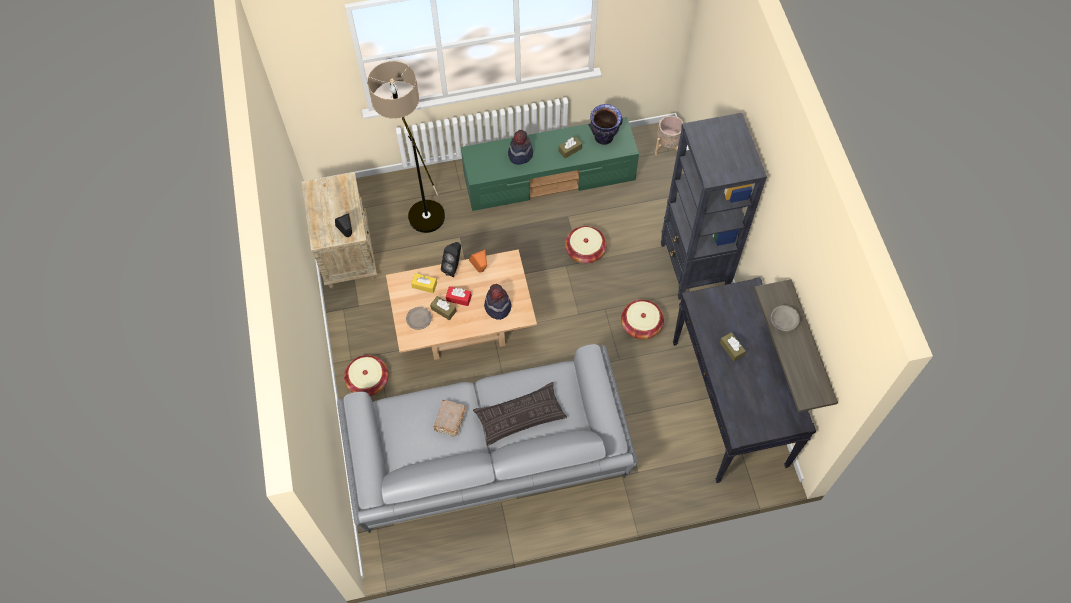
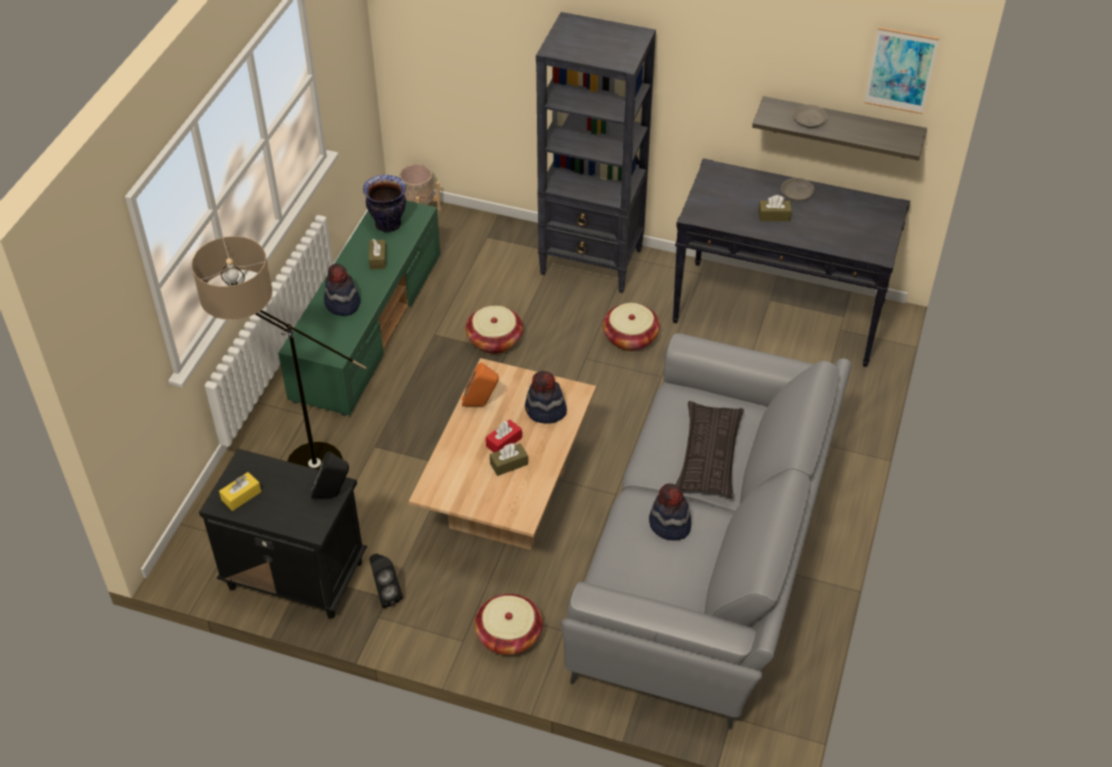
camera: 60 degrees left, 15 degrees down
(347, 252) = (294, 575): beige nightstand -> black nightstand
(419, 320) = (505, 494): grey bowl -> grey bowl (797, 194)
(424, 285) = (457, 467): yellow tissue box -> yellow tissue box (241, 496)
(450, 420) = (669, 525): brown book -> hat
(454, 267) = (455, 428): black speaker -> black speaker (385, 594)
(840, 352) = (901, 70): none -> picture

